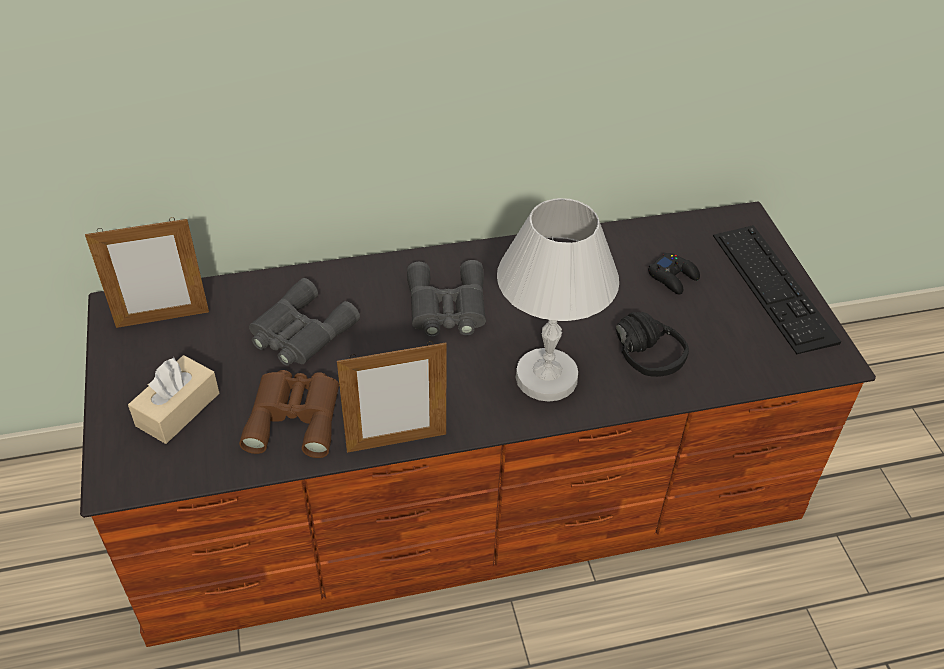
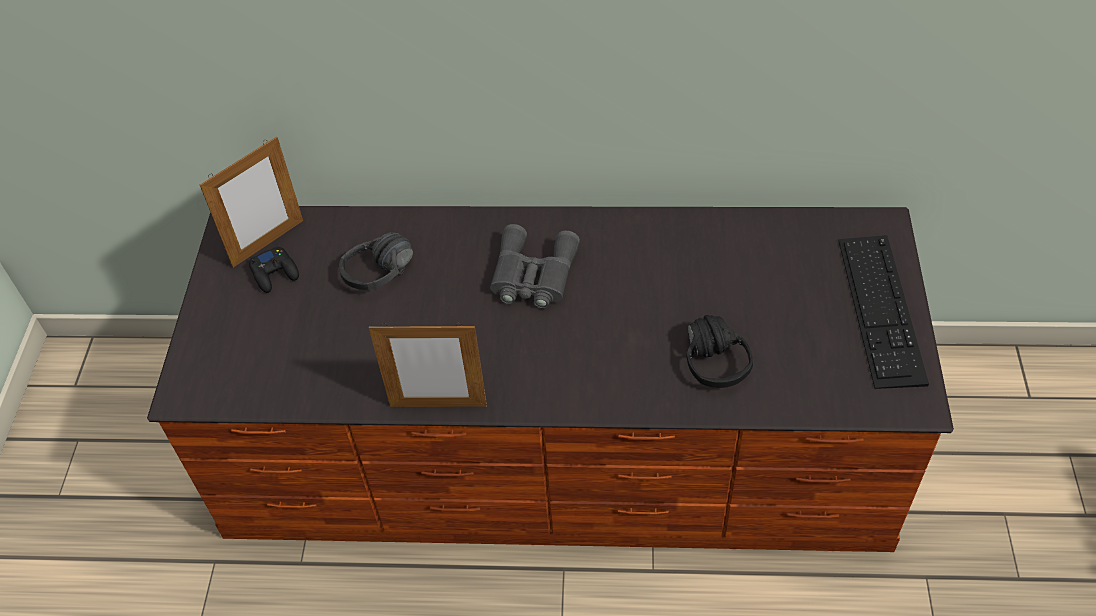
camera: 20 degrees right, 5 degrees up
(163, 319) = (268, 243): picture frame -> picture frame turned 45 degrees counterclockwise
(178, 409) = (255, 335): beige tissue box -> none
(295, 416) = (355, 362): brown binoculars -> none
(299, 333) = (385, 278): grey binoculars -> black headphones
(547, 378) = (605, 367): white table lamp -> none
(673, 277) = (776, 280): black game controller -> black game controller (275, 273)

